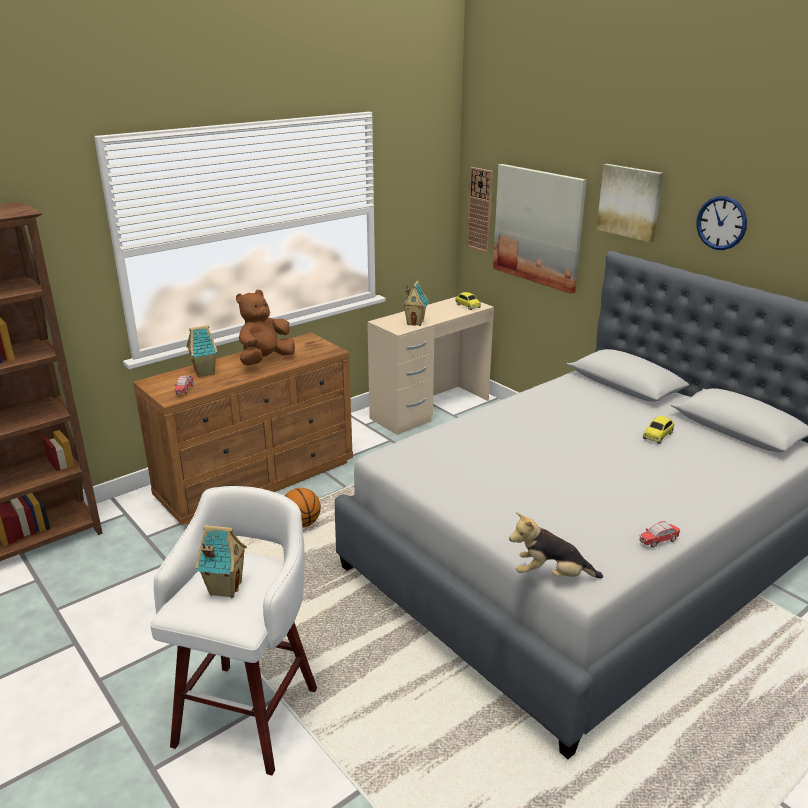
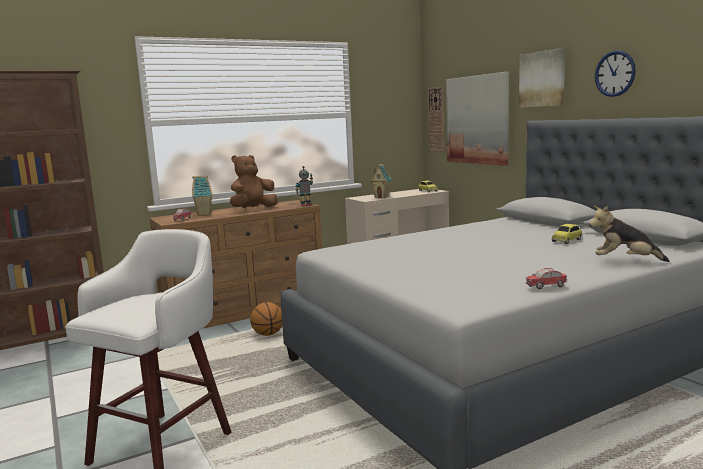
camera: 10 degrees right, 15 degrees down
(224, 588) = (137, 303): toy house -> none
(330, 350) = (305, 205): none -> toy robot
(551, 575) = (431, 302): plush toy -> plush toy (624, 261)

